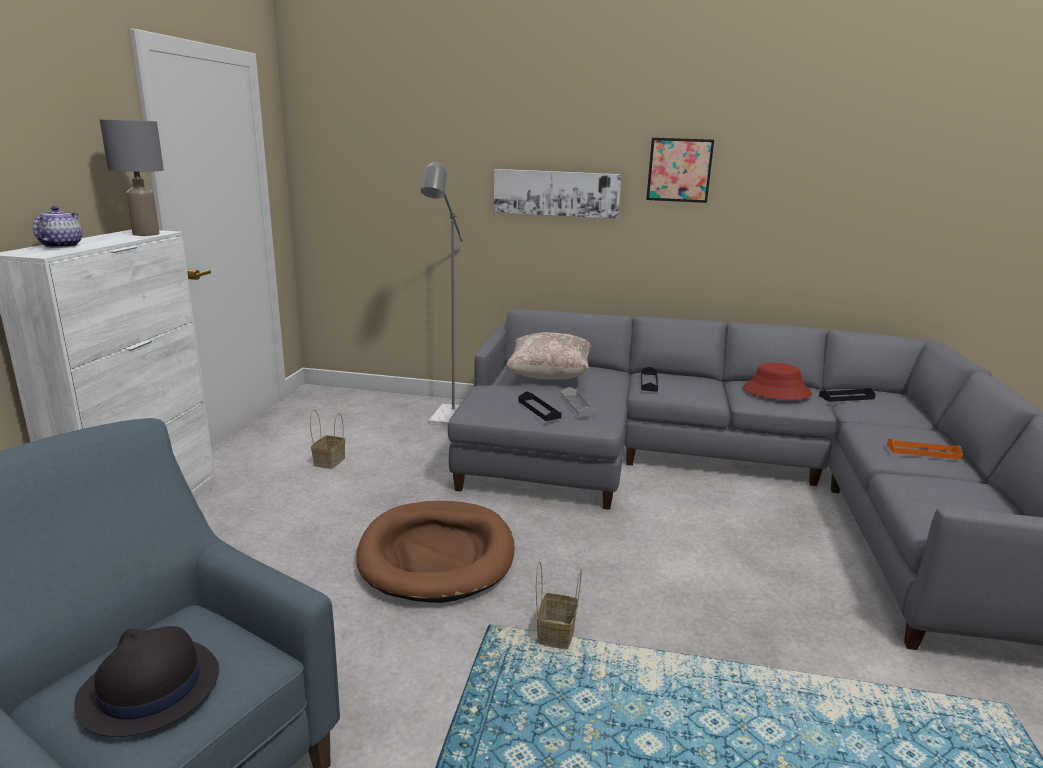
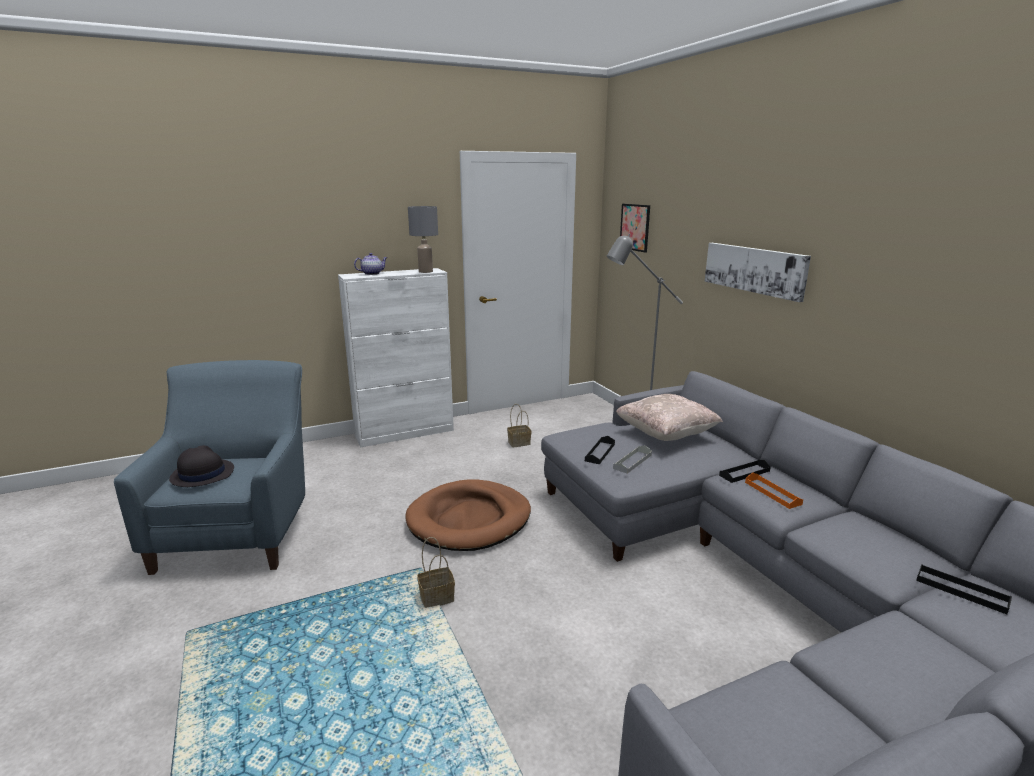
camera: 55 degrees right, 0 degrees up
(679, 170) = (869, 256): picture -> picture (635, 227)
(776, 392) = (866, 540): red hat -> none
(923, 452) = (890, 683): orange tray -> orange tray (772, 493)

